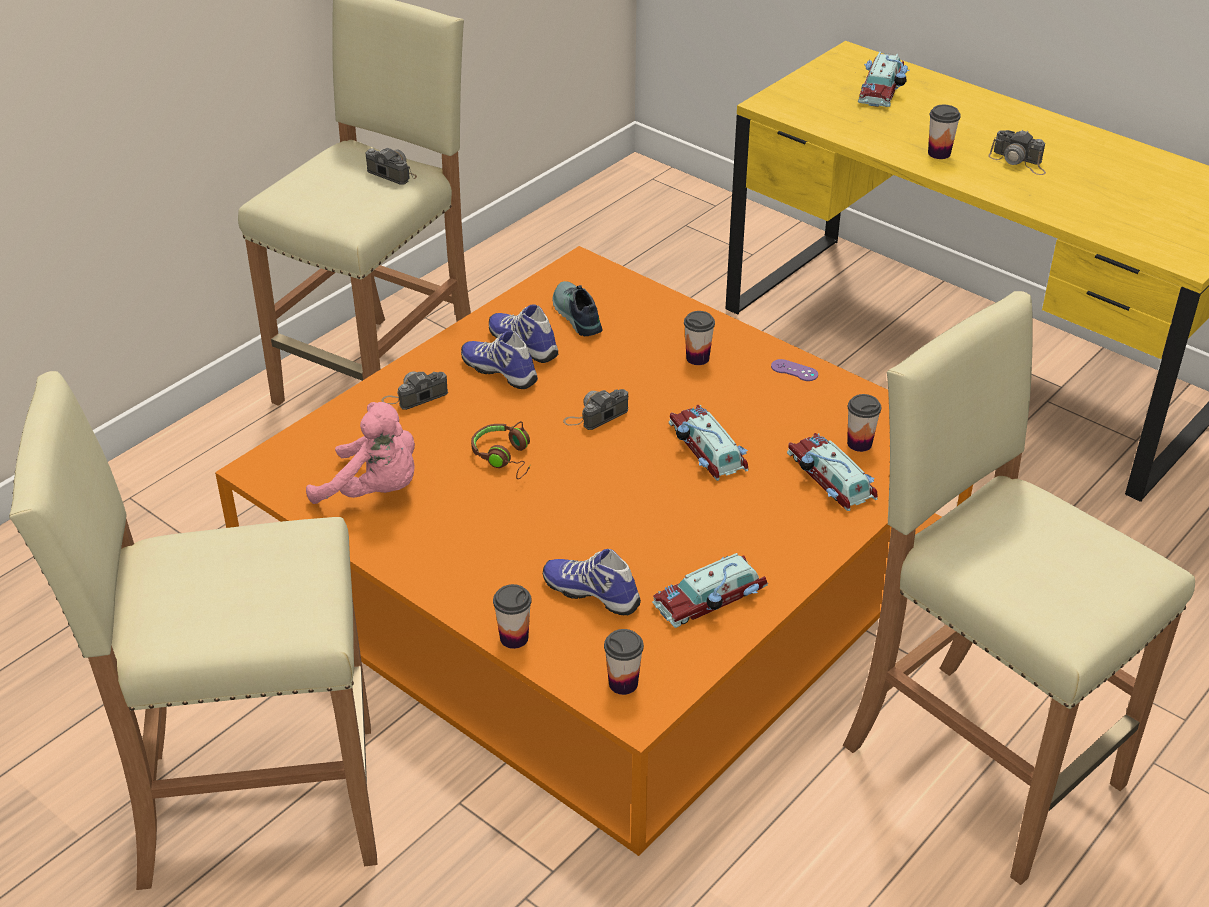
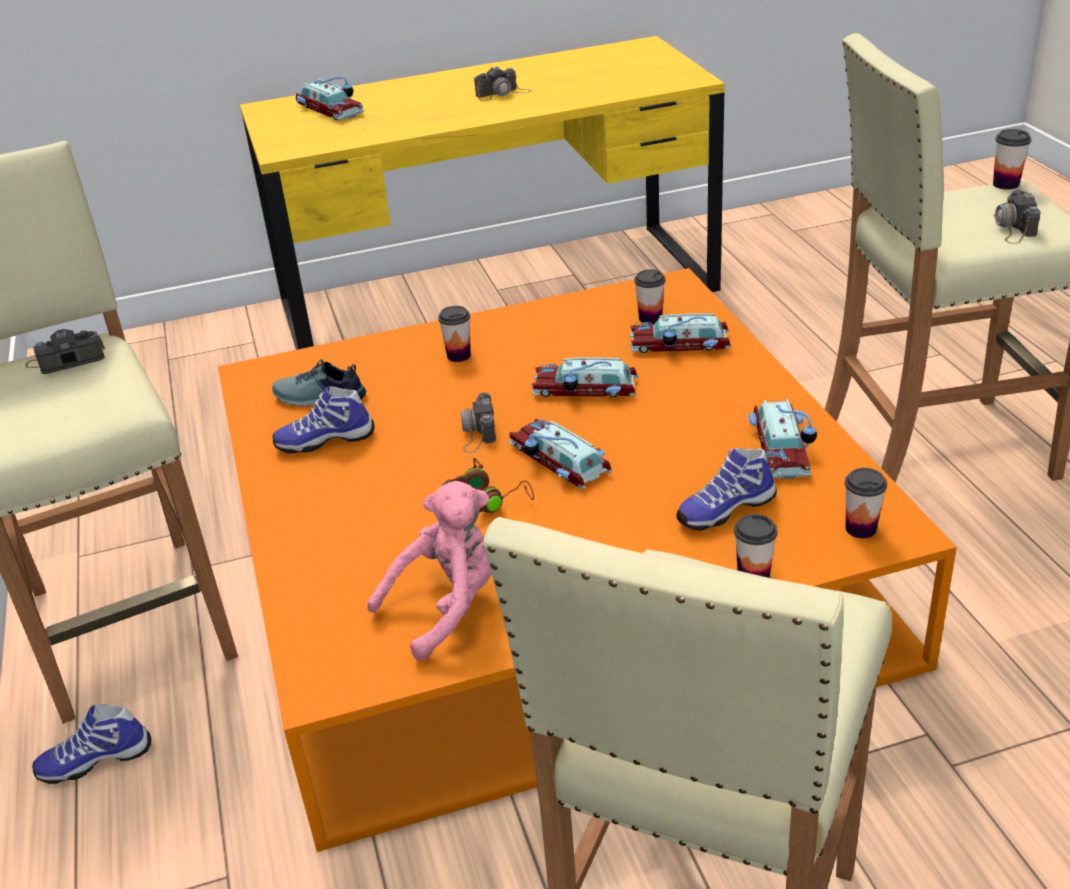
camera: 55 degrees left, 5 degrees down
(415, 396) = (323, 533): camera -> camera (1013, 227)
(501, 371) = (349, 466): shoe -> shoe (95, 759)
(588, 475) = (558, 462): none -> toy car
(794, 370) = (528, 317): purple game controller -> none
(939, 153) = (452, 114): cup -> cup (1006, 184)

